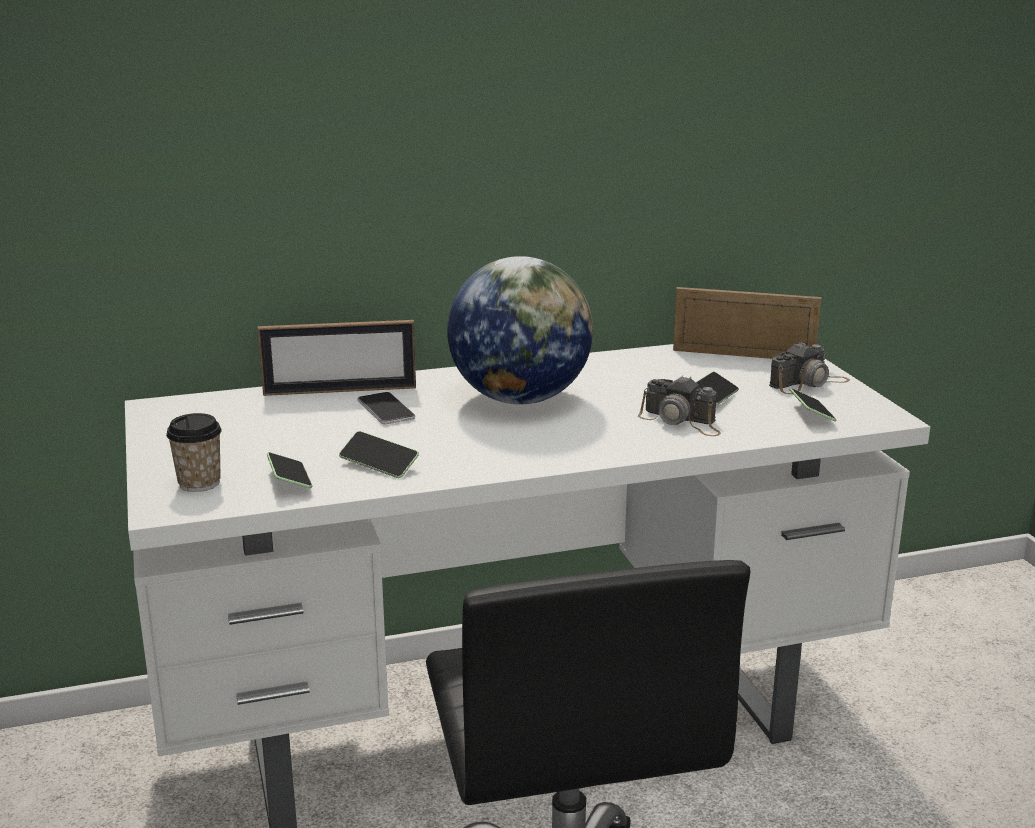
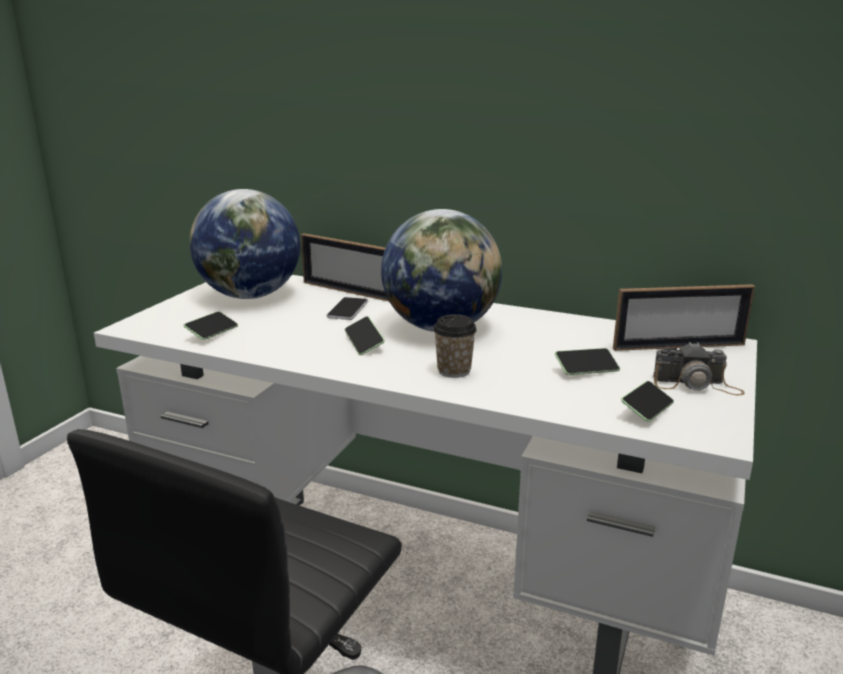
camera: 40 degrees right, 0 degrees up
(199, 483) = (172, 319): cup -> cup (454, 371)
(232, 429) = (250, 296): none -> globe
(379, 465) = (273, 340): phone -> phone (364, 343)
(681, 421) = (522, 379): camera -> none
(743, 355) = (678, 346): picture frame -> picture frame turned 120 degrees clockwise

